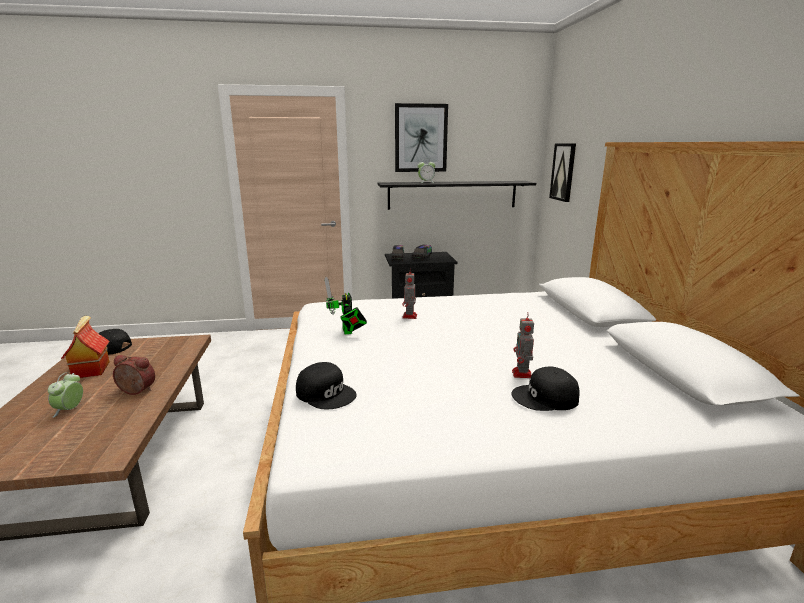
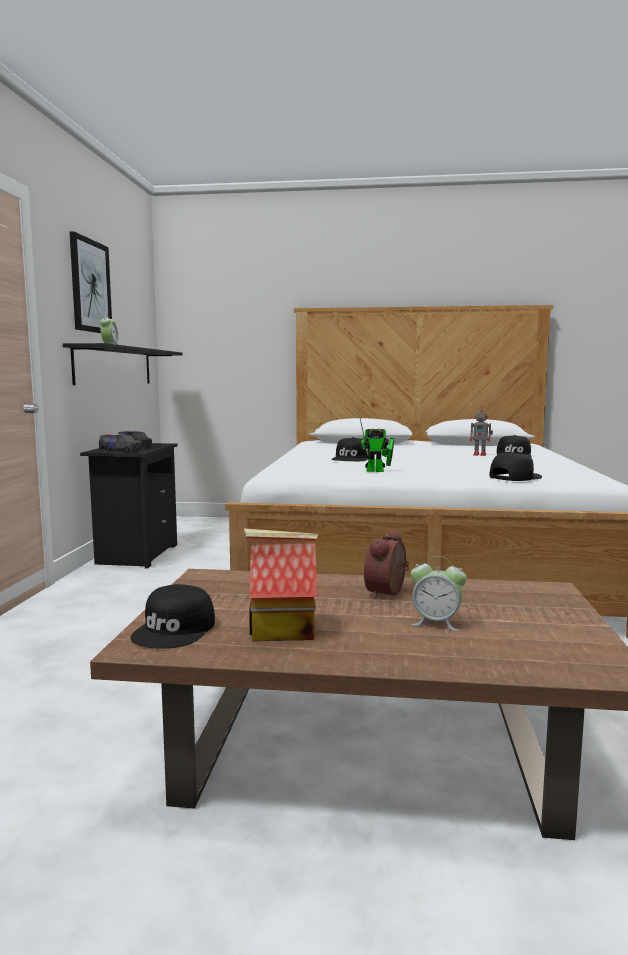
camera: 75 degrees left, 10 degrees down
(409, 316) = (352, 458): toy robot -> black cap
(563, 172) = (209, 340): picture -> none

